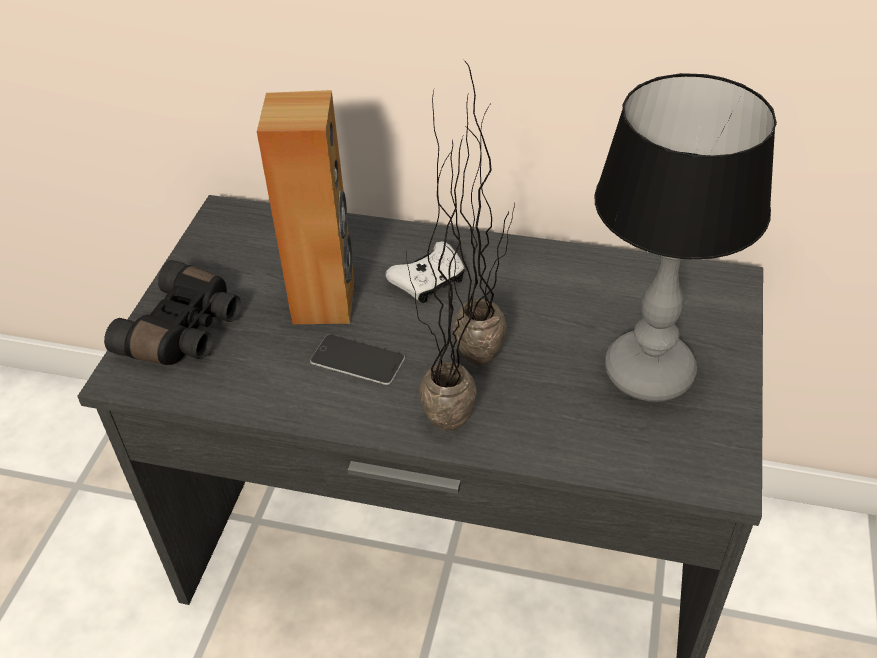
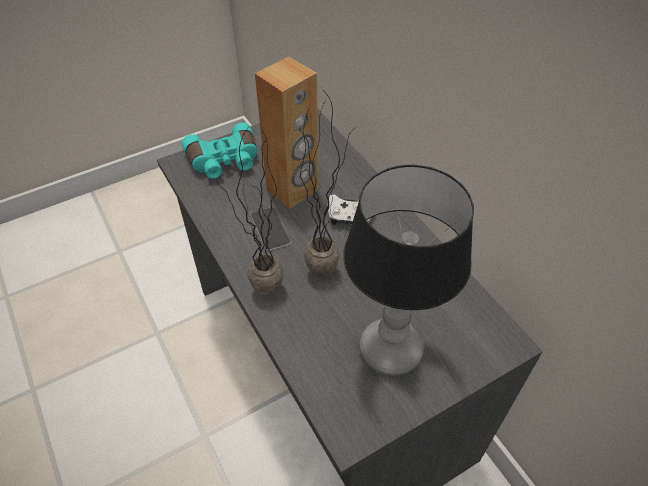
camera: 45 degrees right, 5 degrees up
(185, 331) = (224, 161): black binoculars -> turquoise binoculars

